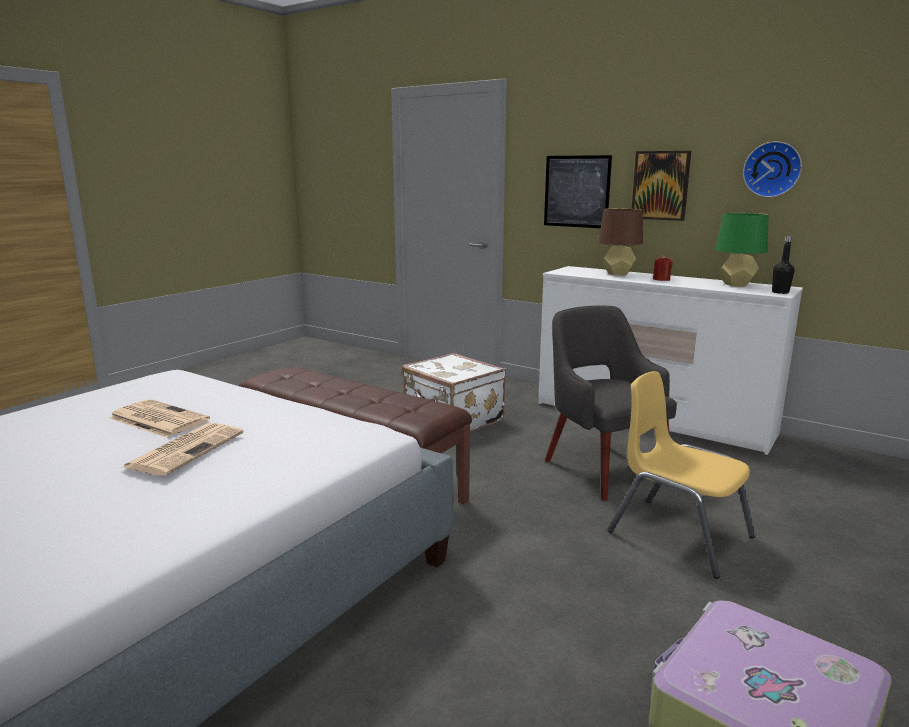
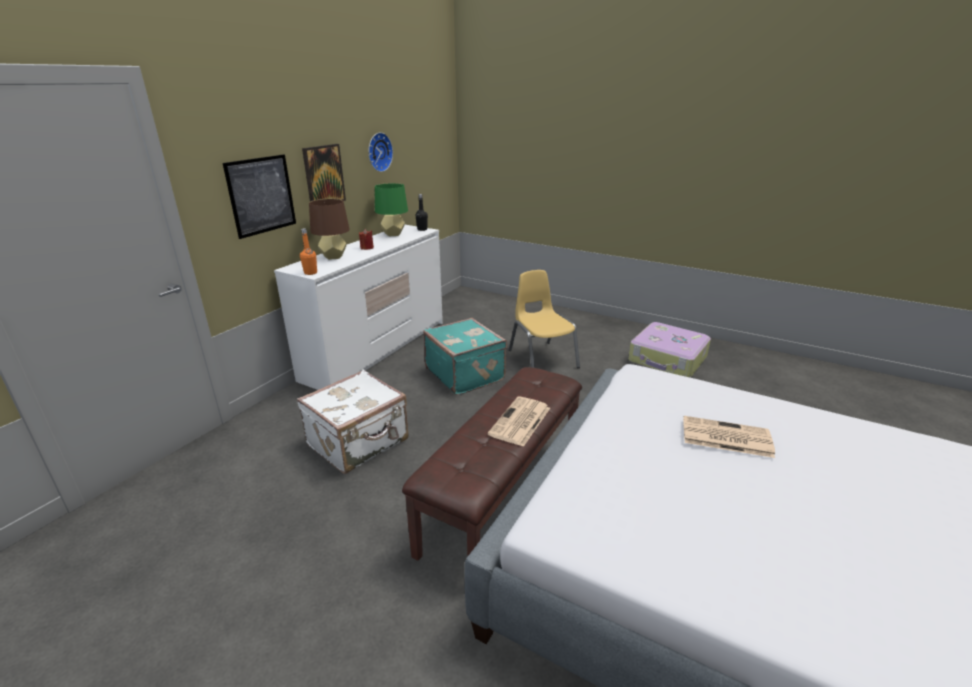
camera: 95 degrees left, 10 degrees up
(157, 419) = (679, 480): newspaper -> newspaper (520, 422)
(561, 271) = (310, 273): none -> orange bottle
(603, 469) = (465, 374): grey armchair -> turquoise suitcase
(679, 534) = (542, 359): yellow chair -> yellow chair turned 120 degrees clockwise

